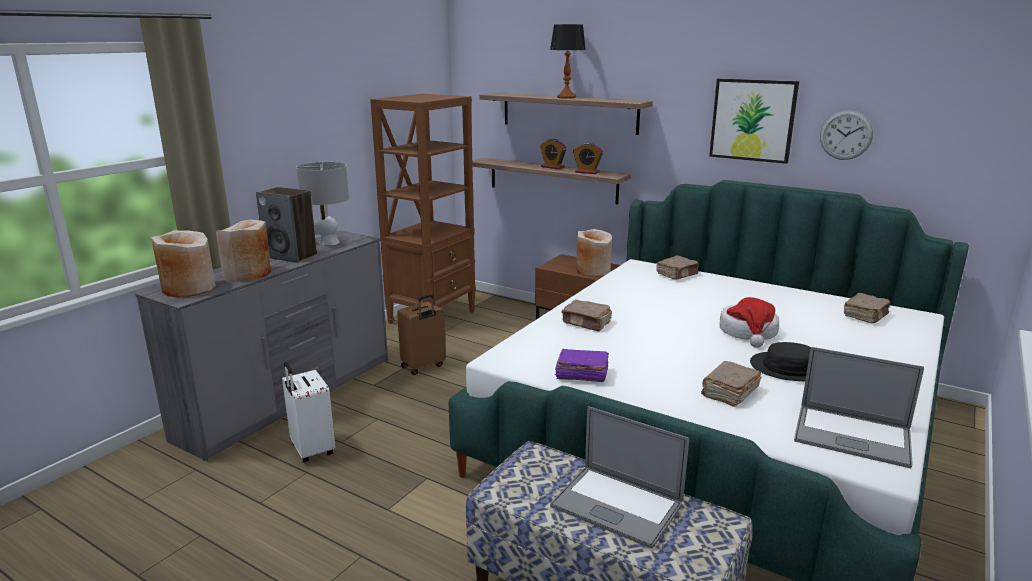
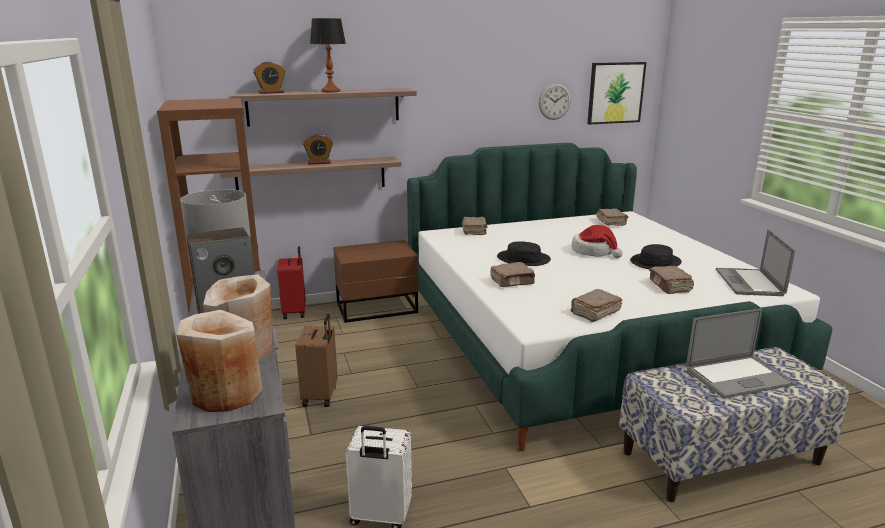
camera: 50 degrees left, 0 degrees up
(519, 306) = (295, 312): none -> red suitcase
(581, 374) = (594, 313): purple book -> brown book
(587, 172) = (361, 161): alarm clock -> alarm clock (271, 92)
(592, 271) = (389, 251): beige vase -> none
(653, 311) = (523, 259): none -> black hat
(752, 120) = (492, 97): picture -> picture (615, 93)
(852, 436) = (749, 282): laptop -> laptop turned 120 degrees clockwise

